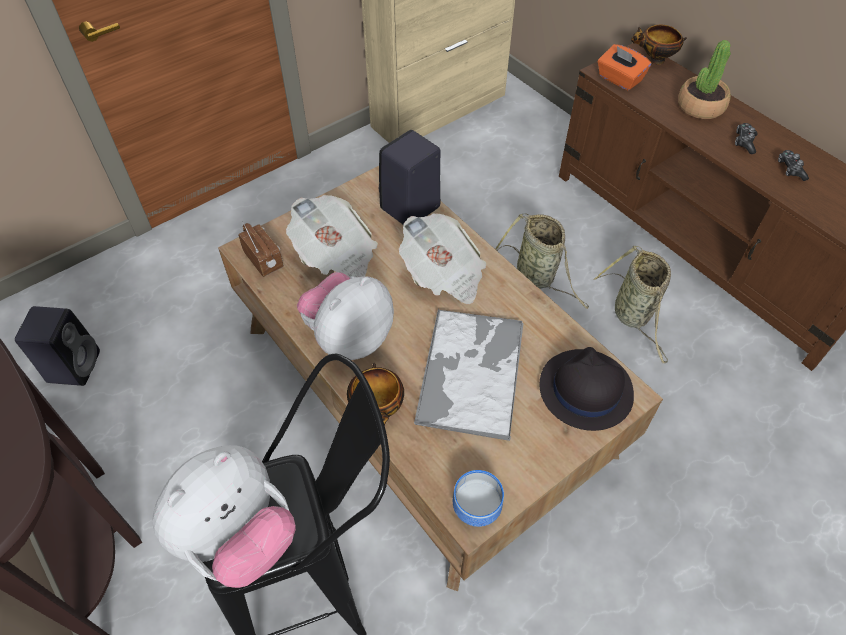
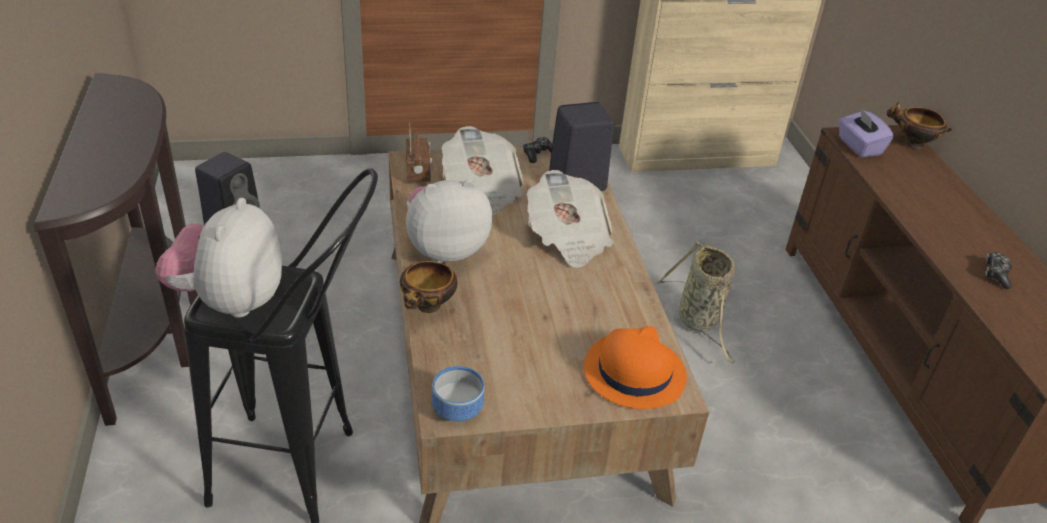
camera: 25 degrees right, 15 degrees down
(238, 537) = (230, 301): plush toy -> plush toy turned 120 degrees clockwise
(471, 371) = (534, 315): tray -> none
(585, 390) = (633, 372): black hat -> orange hat
(619, 79) = (859, 146): orange tissue box -> purple tissue box
(633, 316) = (781, 394): basket -> none
(700, 106) = (933, 193): potted plant -> none
(744, 142) = (960, 236): game controller -> game controller (537, 154)

